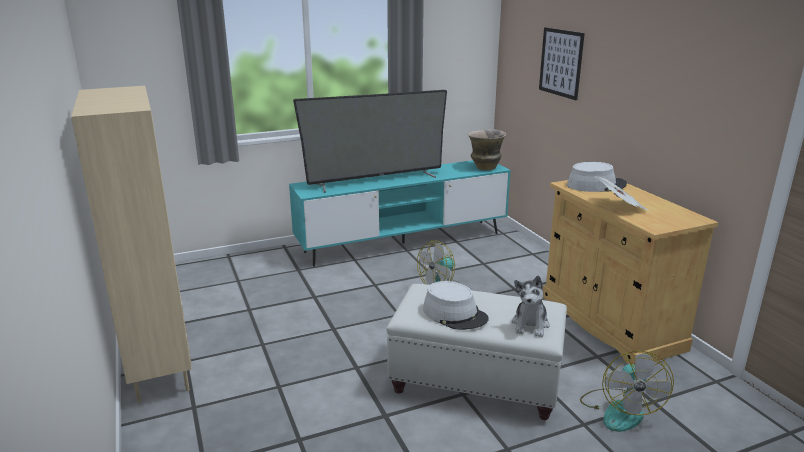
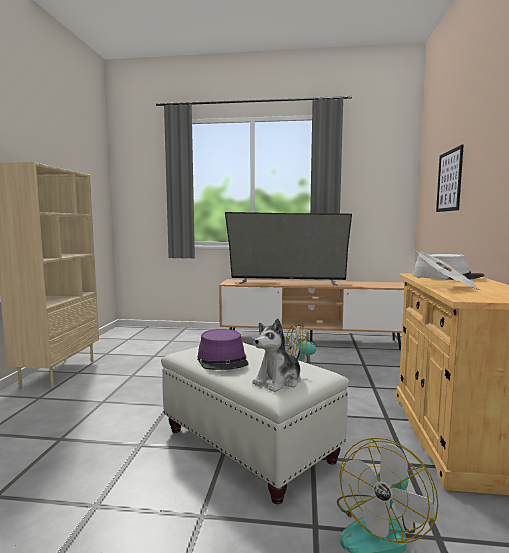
camera: 30 degrees right, 15 degrees down
(403, 243) = (311, 341): turquoise tv stand -> brown tv stand
(455, 314) = (223, 360): grey hat -> purple hat
(485, 168) = (389, 285): vase -> none

